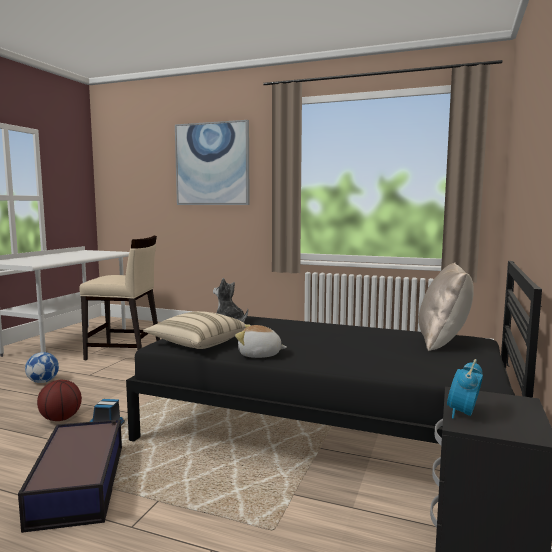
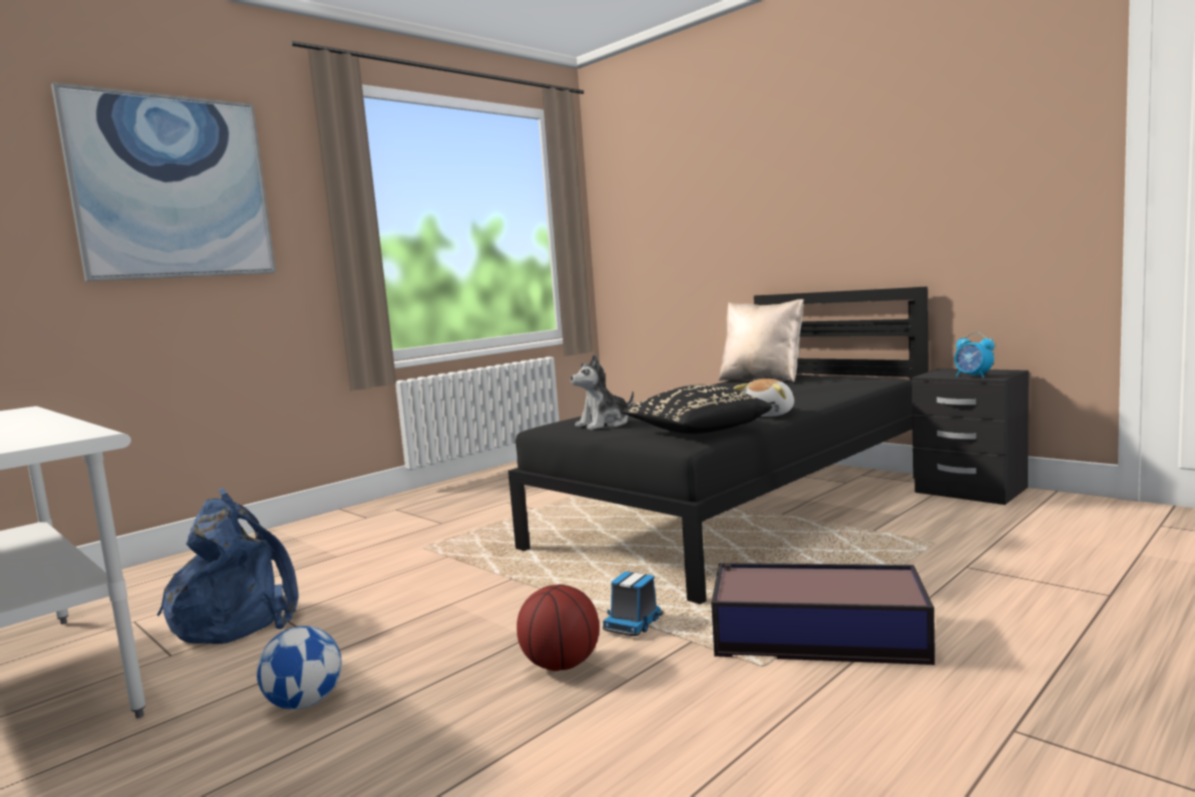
camera: 65 degrees left, 0 degrees up
(124, 352) = (238, 618): beige chair -> blue backpack
(197, 343) = (695, 432): beige pillow -> black pillow

